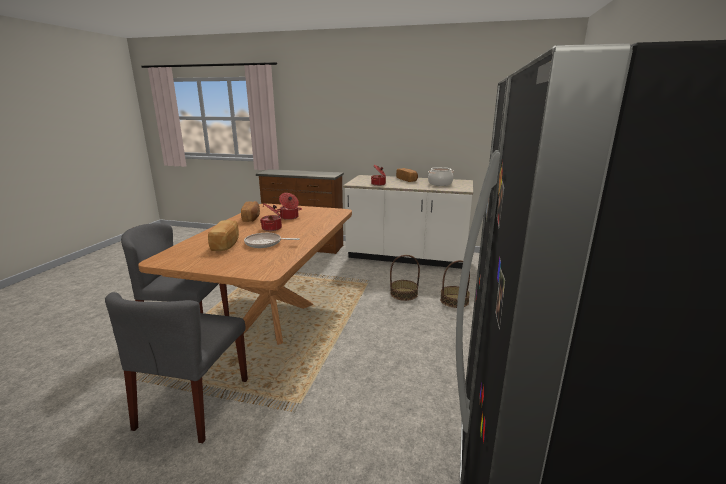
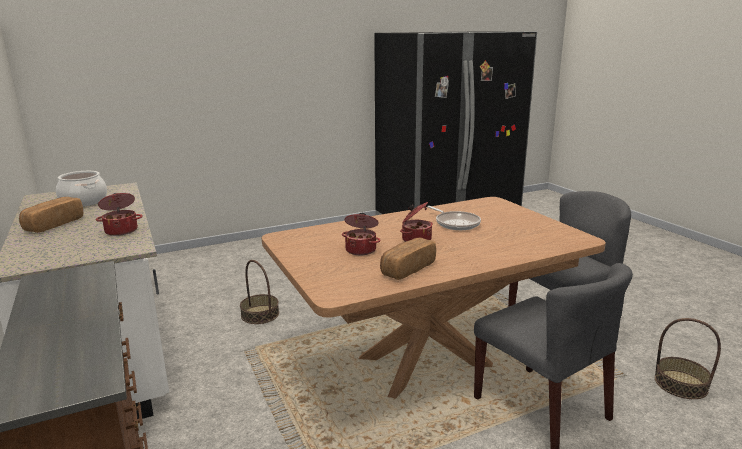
camera: 130 degrees left, 0 degrees up
(226, 244) = (495, 235): bread -> none
(454, 301) = (246, 286): basket -> basket (680, 384)

